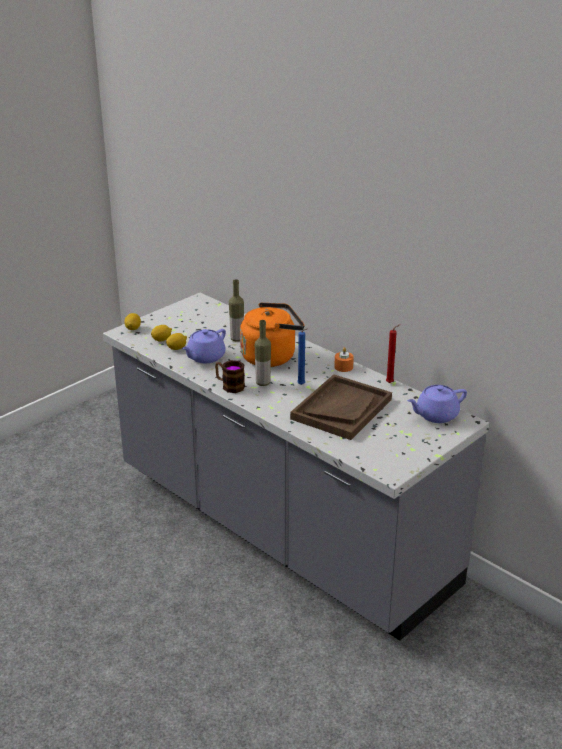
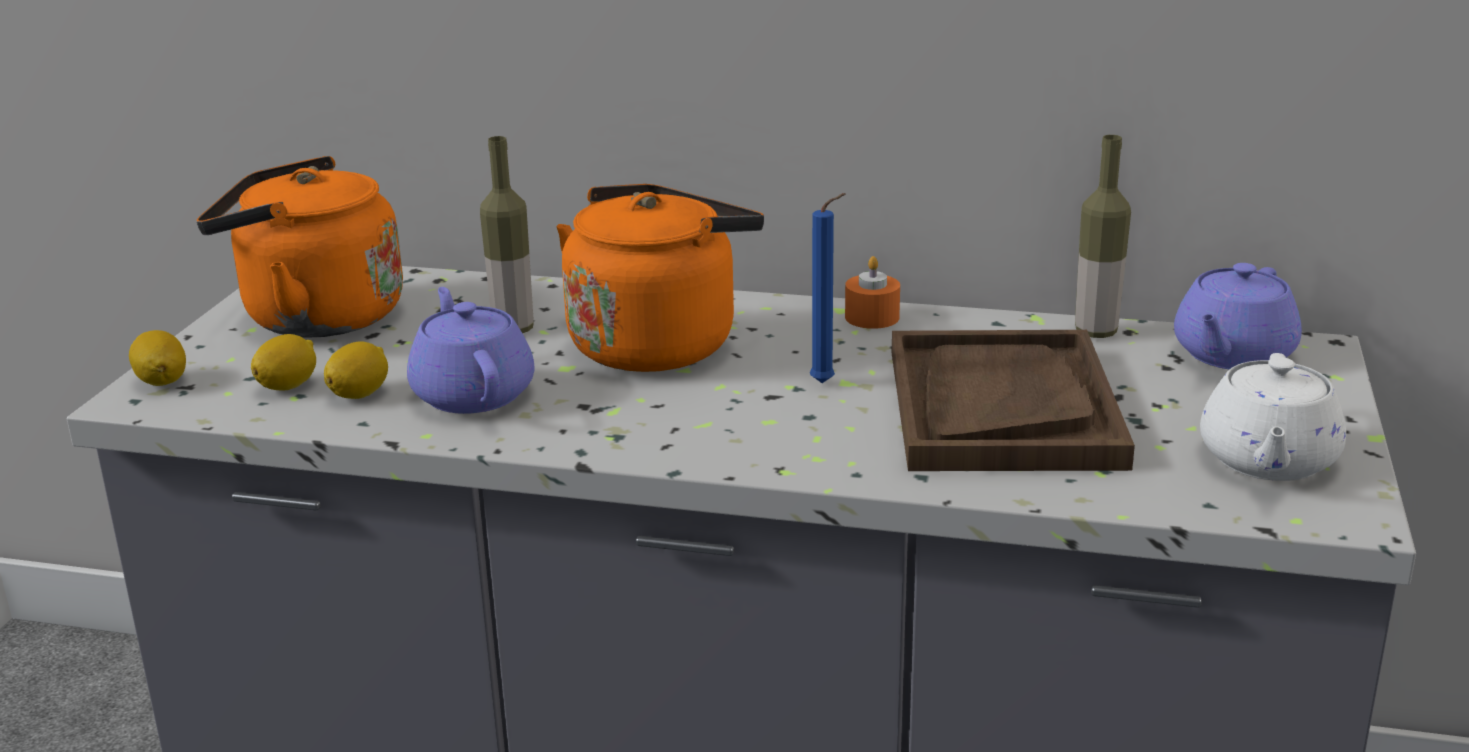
camera: 30 degrees left, 5 degrees down
(188, 318) = (313, 317): none -> orange kettle
(205, 357) = (472, 393): purple teapot -> purple teapot turned 150 degrees clockwise
(229, 386) = (630, 441): mug -> none
(263, 383) = (716, 408): bottle -> bottle (1095, 332)
(391, 383) = (1029, 319): red candle -> none
(393, 451) = (1267, 461): none -> white teapot

